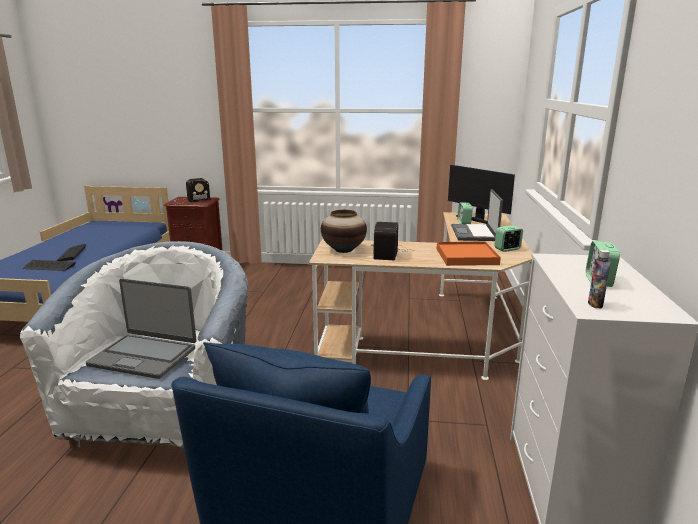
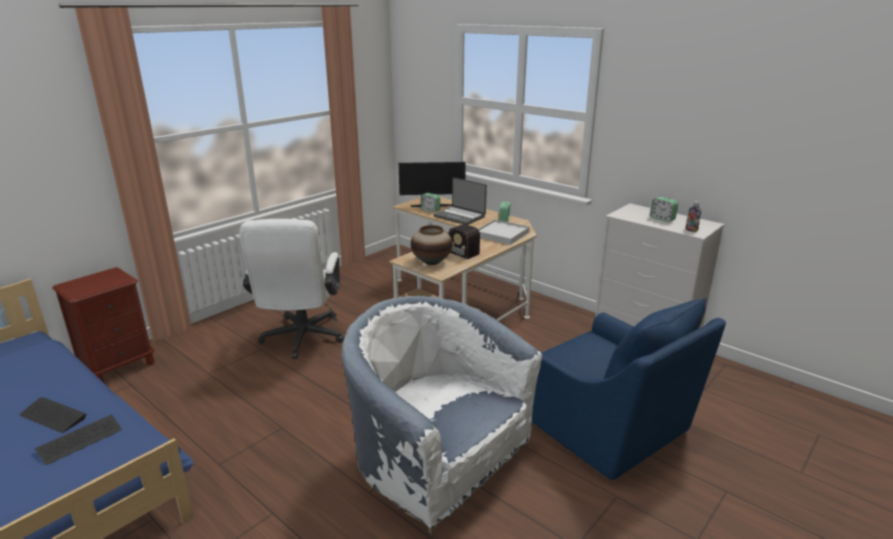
camera: 55 degrees left, 5 degrees up
(144, 356) = (454, 410): laptop -> none
(191, 200) = (94, 282): radio -> none
(292, 298) = (301, 340): none -> white office chair
(466, 256) = (502, 234): orange tray -> white tray

